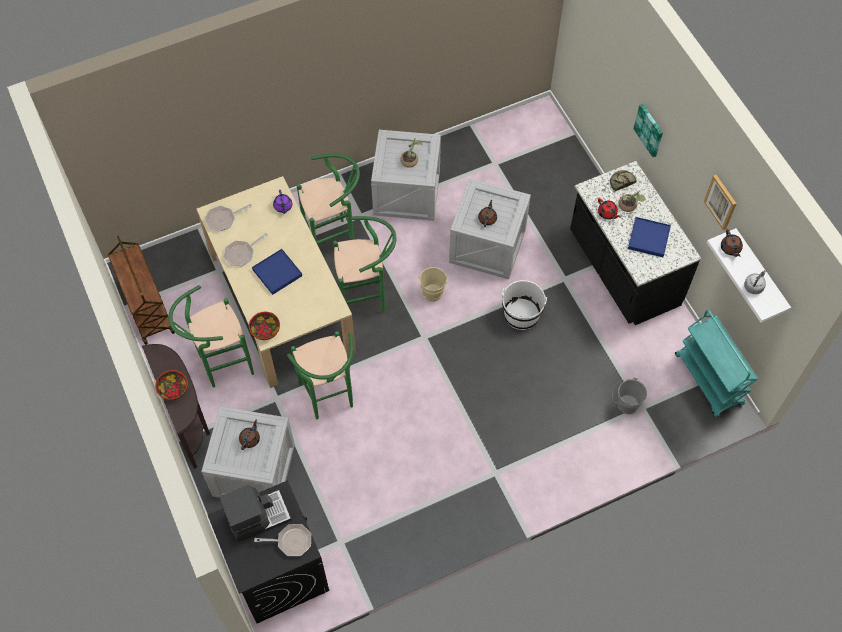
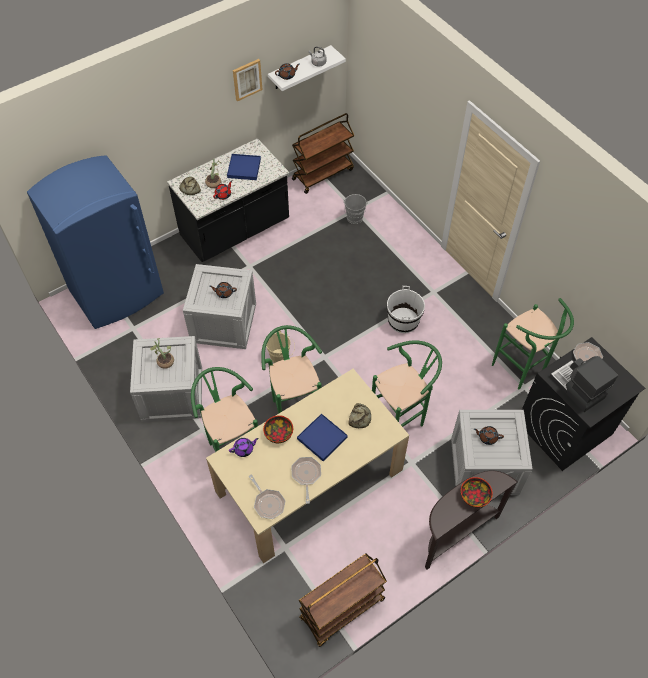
camera: 100 degrees left, 5 degrees down
(221, 366) = (390, 519): green stool -> green stool (522, 371)
(241, 254) = (306, 475): frying pan -> frying pan turned 135 degrees counterclockwise
(265, 330) = (386, 435): bowl -> bowl (278, 434)
(291, 310) = (360, 417): none -> bread
(521, 314) = (289, 291): white bucket -> white bucket (403, 320)
(544, 151) = (117, 293): none -> blue fridge
(649, 130) = (161, 143): picture -> none
(709, 380) = (323, 174): turquoise cart -> brown cart

